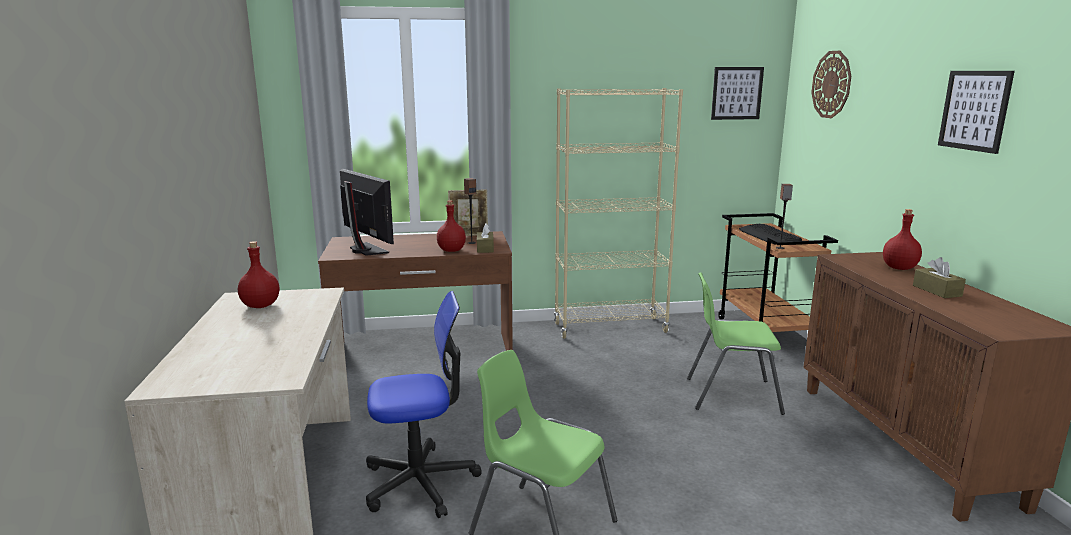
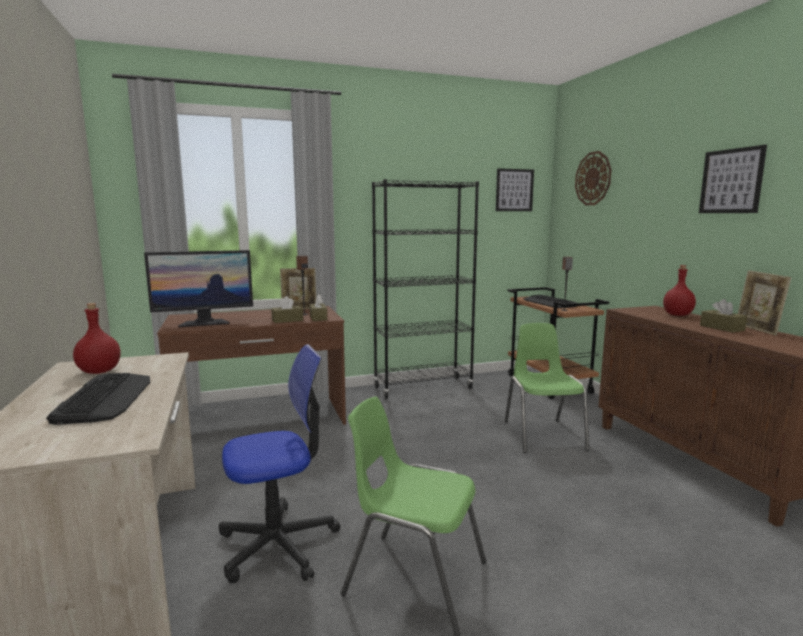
camera: 10 degrees left, 5 degrees down
(264, 335) = (105, 398): none -> keyboard
(366, 250) = (204, 323): monitor -> monitor turned 120 degrees clockwise
(451, 250) = (287, 320): red bottle -> brown tissue box
(610, 328) = (423, 388): beige bookcase -> black bookcase
(731, 395) = (543, 435): green chair -> green chair turned 90 degrees clockwise
(980, 296) = (757, 330): none -> picture frame

